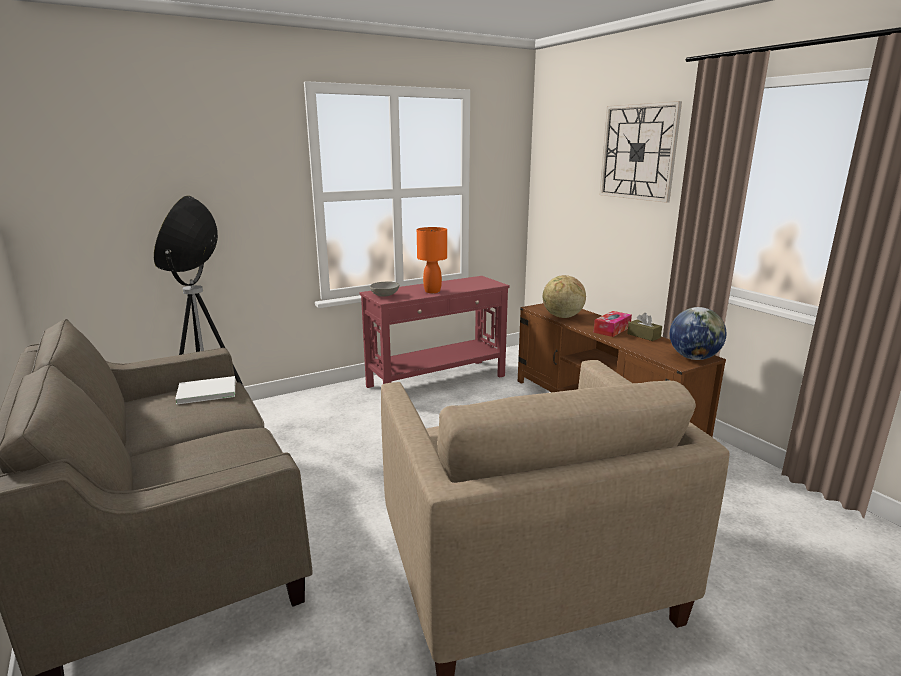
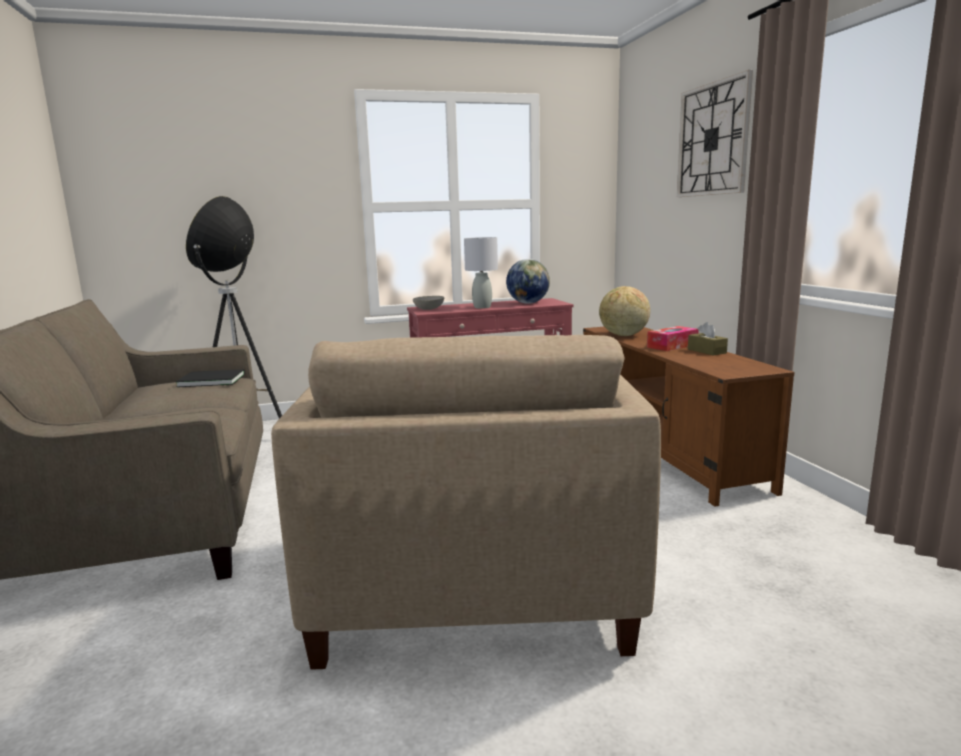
camera: 15 degrees right, 5 degrees down
(205, 391) = (210, 380): white book -> black book
(432, 291) = (482, 307): orange table lamp -> grey table lamp
(693, 358) = (751, 369): globe -> globe (528, 303)

